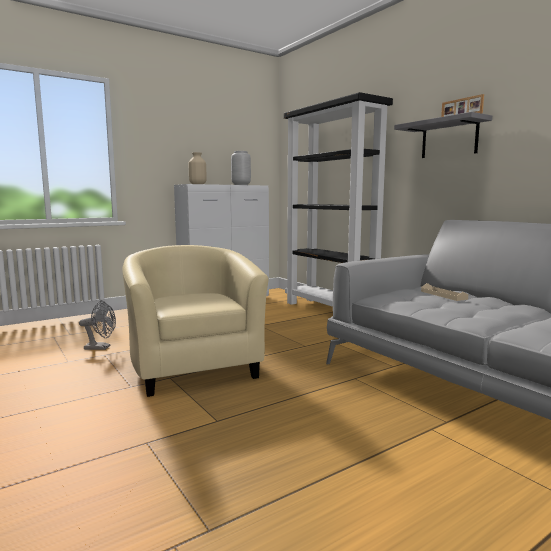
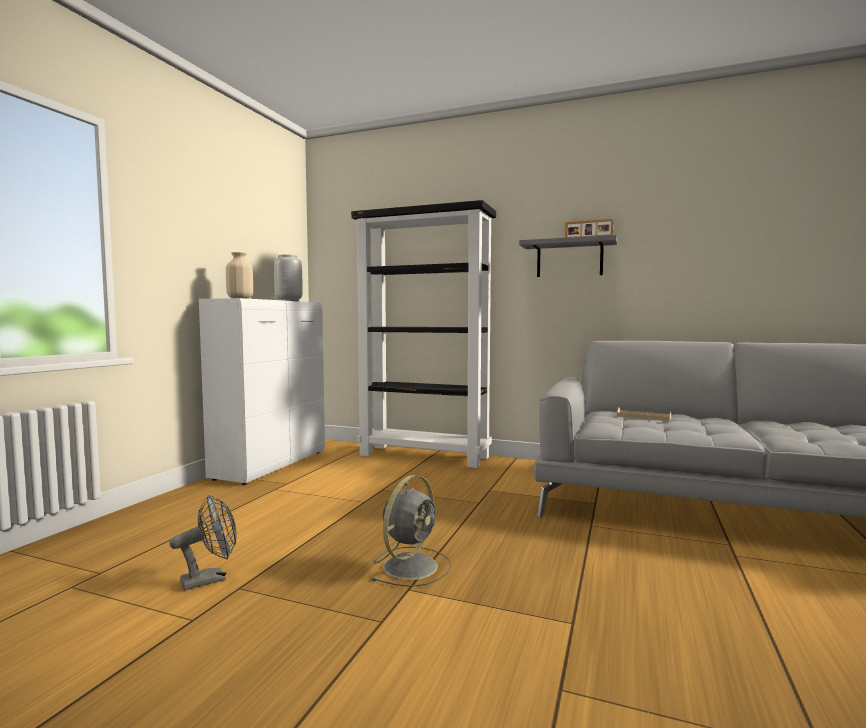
camera: 35 degrees left, 5 degrees down
(194, 367) = (411, 565): beige armchair -> grey fan

